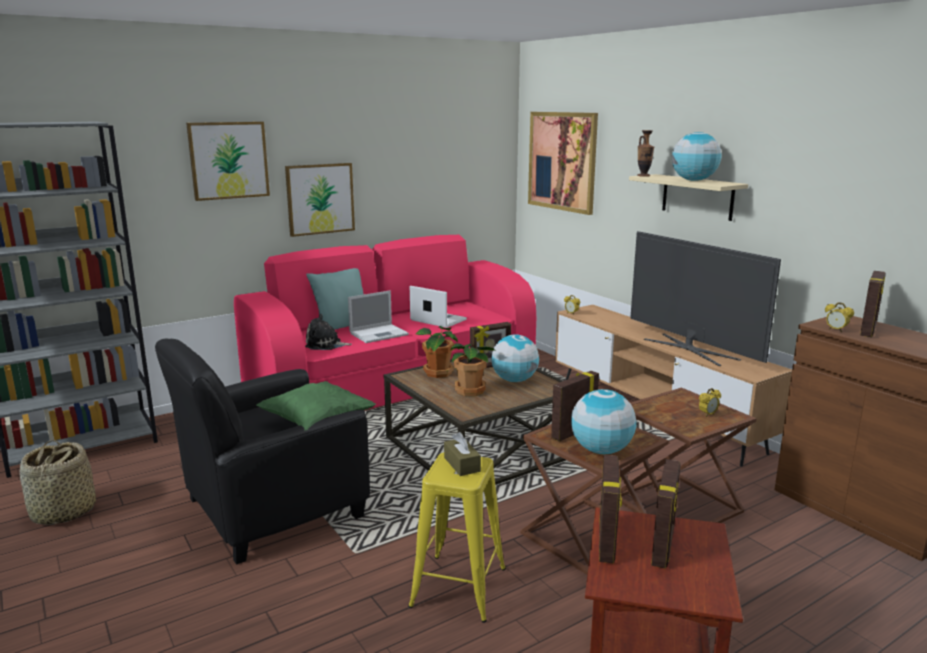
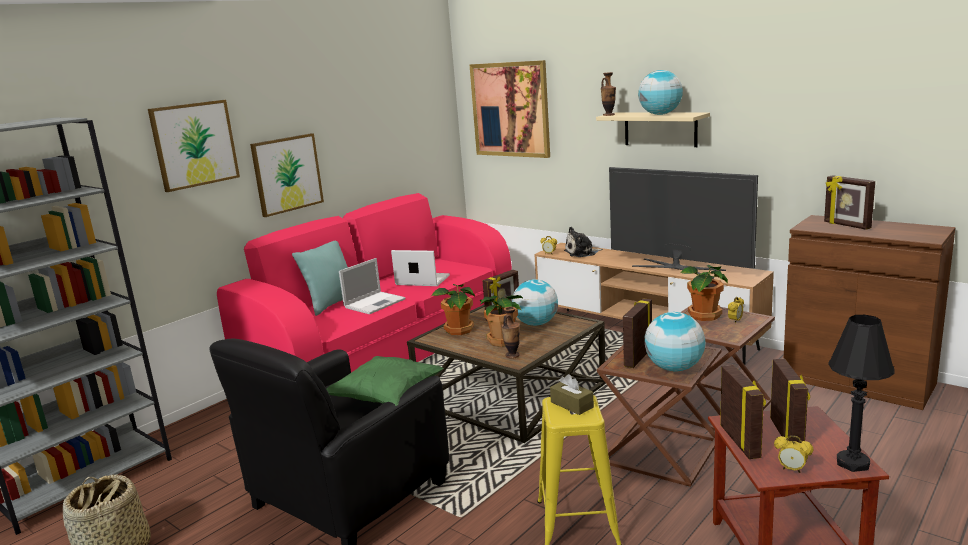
camera: 15 degrees left, 0 degrees up
(325, 345) = (329, 323): plush toy -> plush toy (582, 253)
(467, 406) = (512, 355): none -> vase
(678, 403) = (703, 316): none -> potted plant
(711, 594) = (852, 463): none -> black table lamp
(836, 330) = (822, 229): alarm clock -> alarm clock (792, 469)
(869, 330) = (846, 225): picture frame -> picture frame turned 135 degrees clockwise

